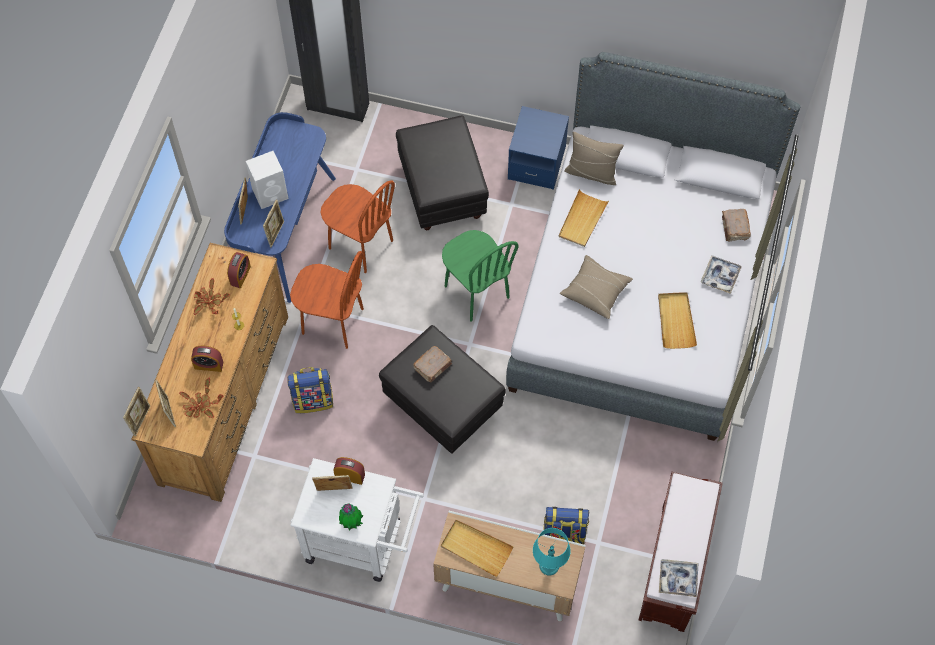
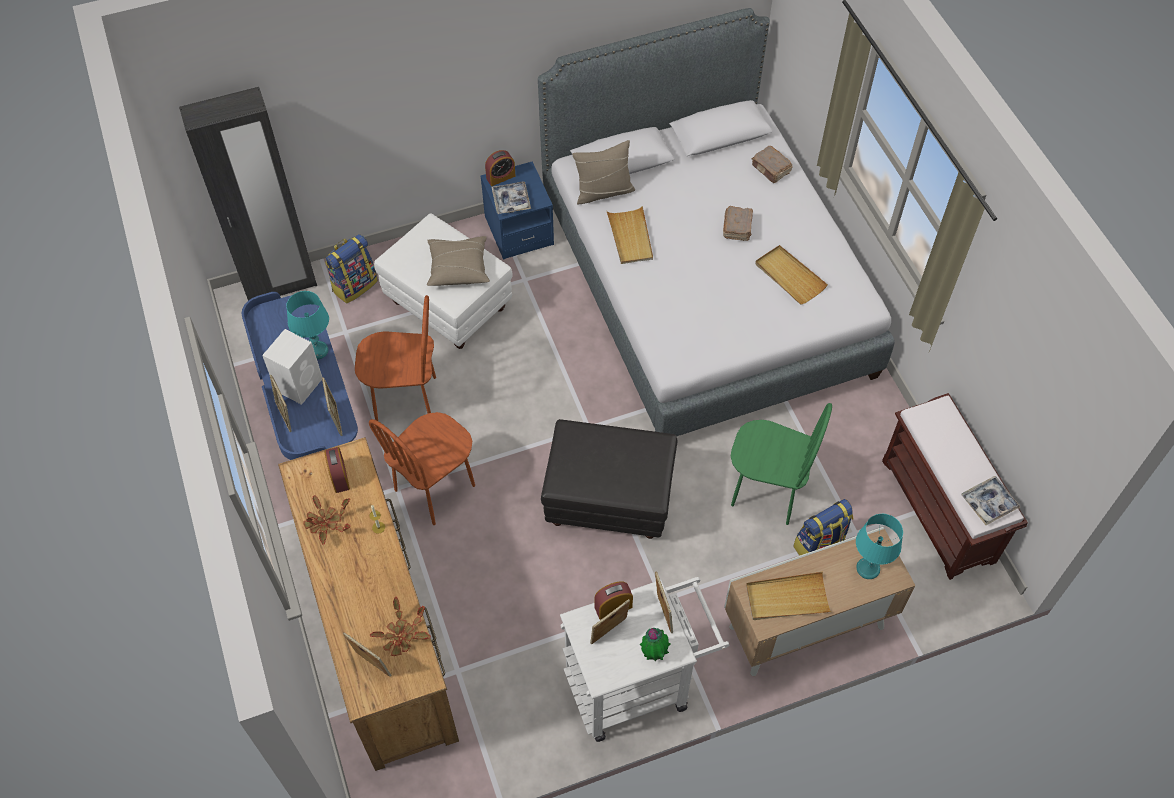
camera: 35 degrees left, 5 degrees down
(141, 420) = (345, 694): picture frame -> picture frame (663, 613)
(208, 365) = (377, 588): alarm clock -> alarm clock (501, 177)
(299, 176) = (317, 351): none -> turquoise table lamp
(313, 399) = (475, 576): backpack -> backpack (354, 285)
(332, 321) = (435, 488): brown chair -> brown chair turned 150 degrees clockwise
(433, 366) = (592, 457): brown book -> brown book (737, 227)
(443, 191) = (449, 304): black ottoman -> white ottoman
(476, 292) = (555, 377): green chair -> green chair (767, 492)
(596, 291) = (696, 292): beige pillow -> beige pillow (458, 268)
(720, 276) = (794, 216): tray -> tray (511, 201)

